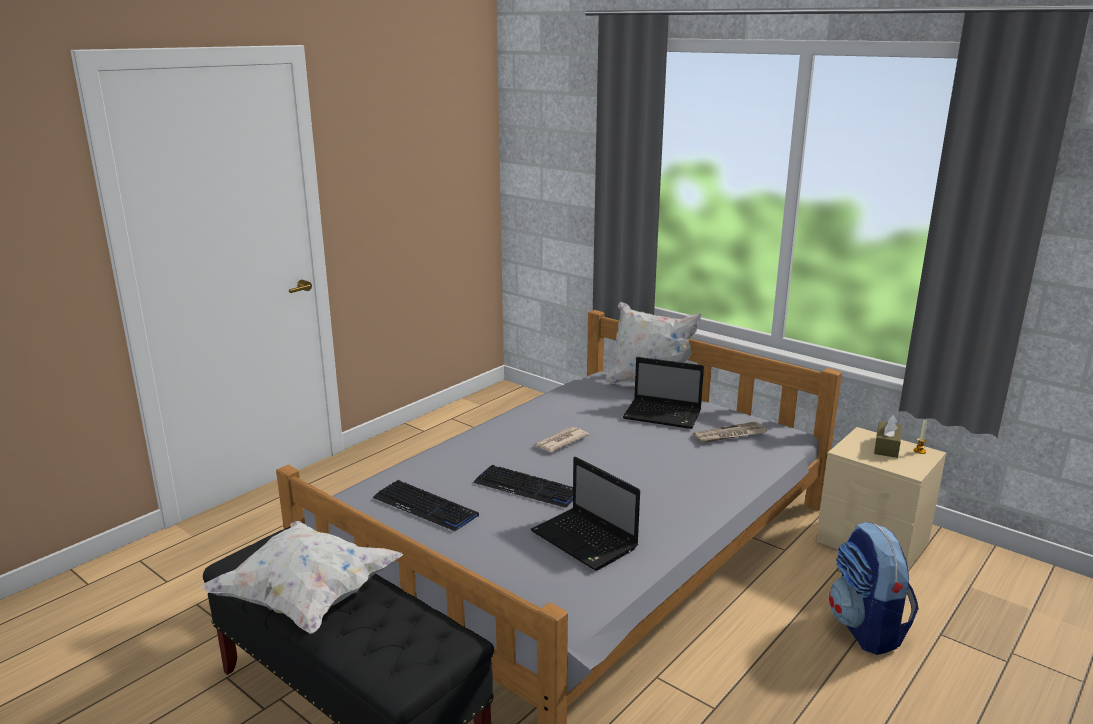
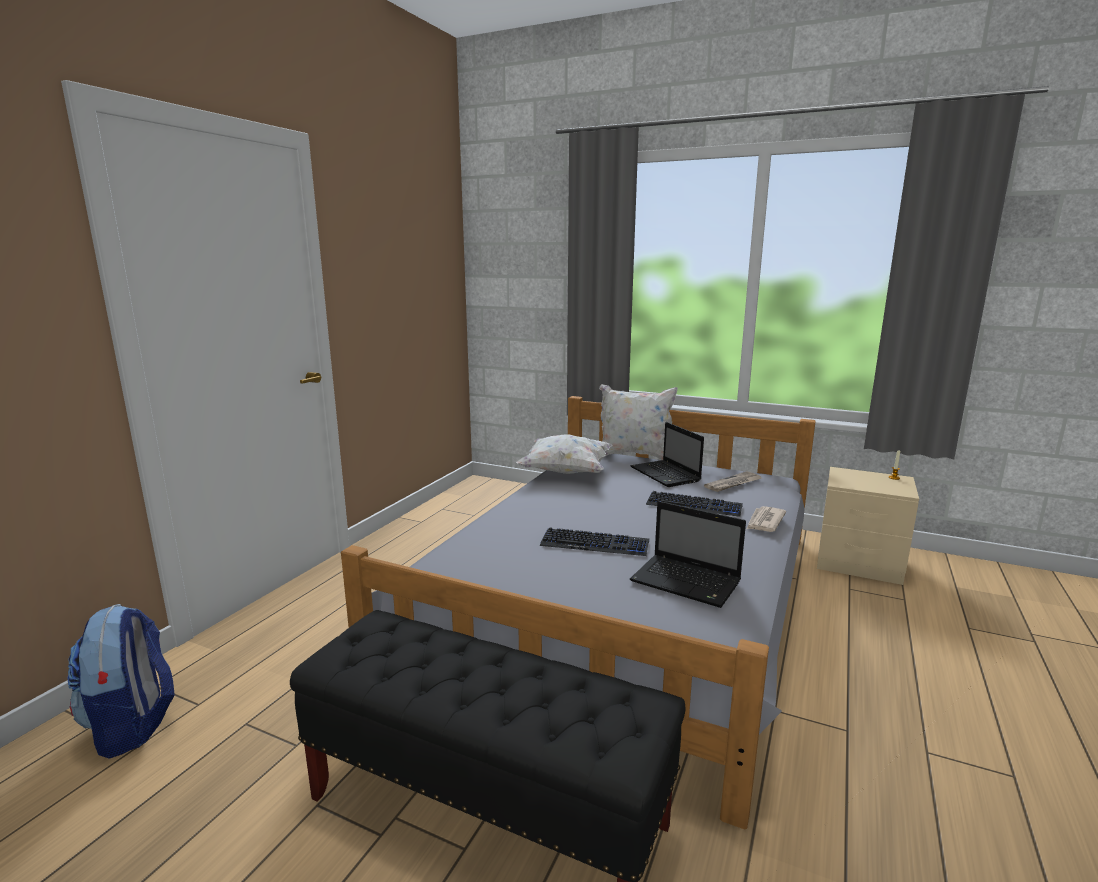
camera: 15 degrees left, 5 degrees down
(306, 599) = (443, 685): white pillow -> white pillow (566, 472)
(425, 507) = (506, 573): keyboard -> keyboard (694, 506)
(560, 442) = (594, 503): newspaper -> newspaper (764, 521)
(664, 415) = (666, 475): laptop -> laptop turned 60 degrees clockwise
(866, 628) = (911, 633): backpack -> backpack (133, 725)
(886, 447) = (867, 478): brown tissue box -> none

